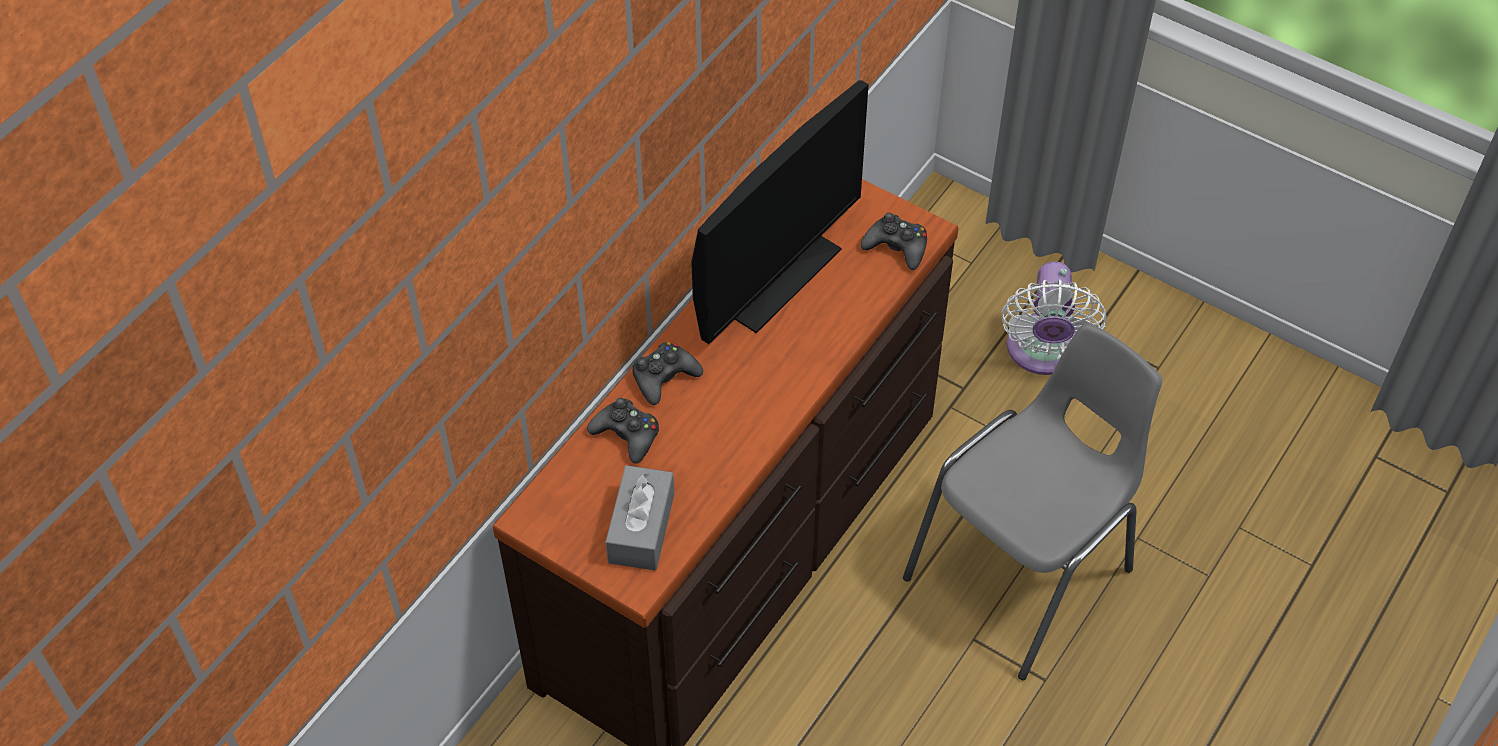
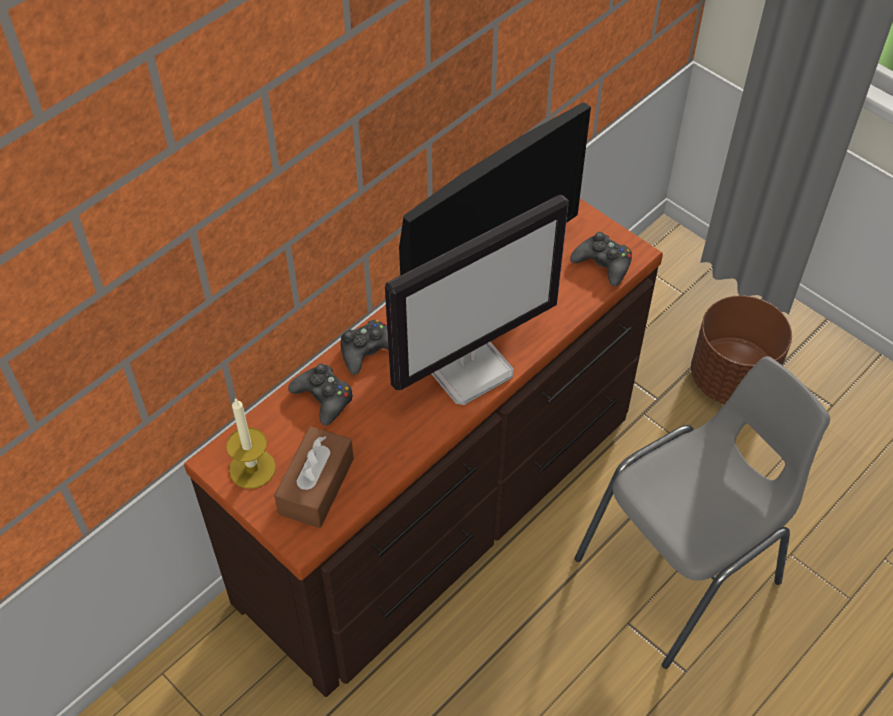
camera: 10 degrees right, 0 degrees up
(568, 520) = (252, 468): none -> candle
(641, 528) = (316, 486): grey tissue box -> brown tissue box
(775, 378) = (469, 366): none -> monitor
(1042, 353) = (732, 378): white fan -> brown planter

